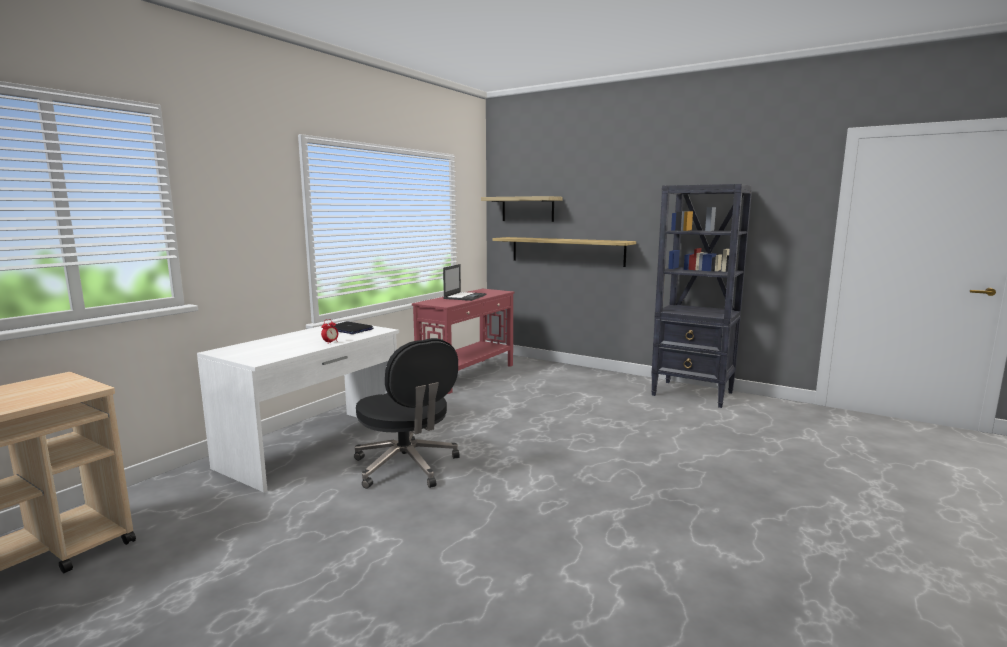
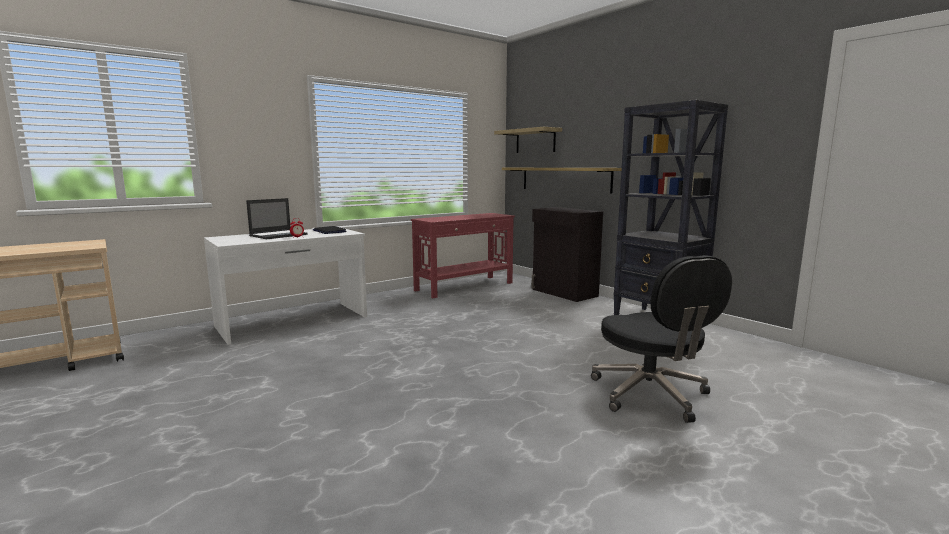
camera: 20 degrees right, 0 degrees up
(407, 466) = (340, 343): black office chair -> black office chair (651, 395)
(465, 296) = (463, 217): laptop -> laptop (279, 235)
(577, 372) = (564, 293): none -> black cabinet

